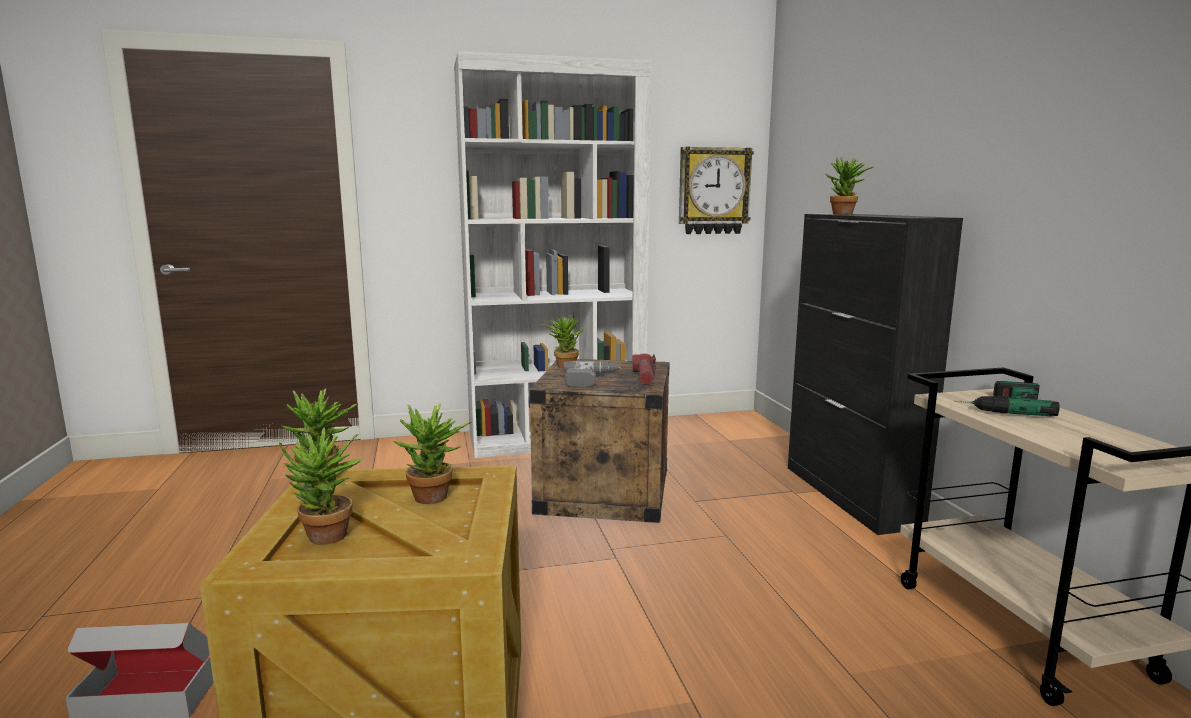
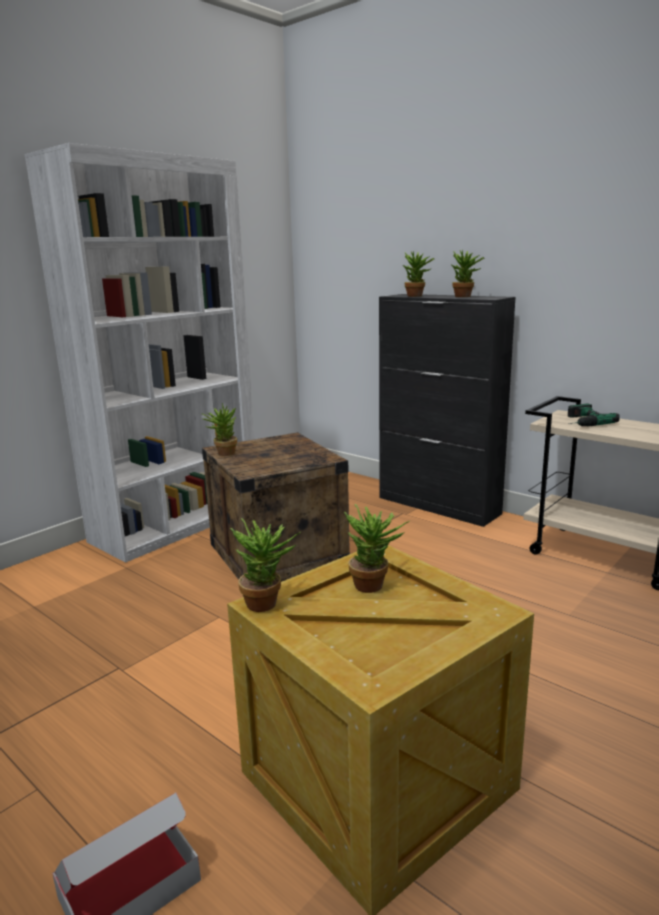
camera: 35 degrees left, 5 degrees up
(326, 540) = (369, 644): potted plant -> potted plant (465, 296)
(591, 380) = (272, 460): power drill -> none
(644, 377) = (307, 449): flashlight -> none
(713, 191) = (258, 276): wall clock -> none

